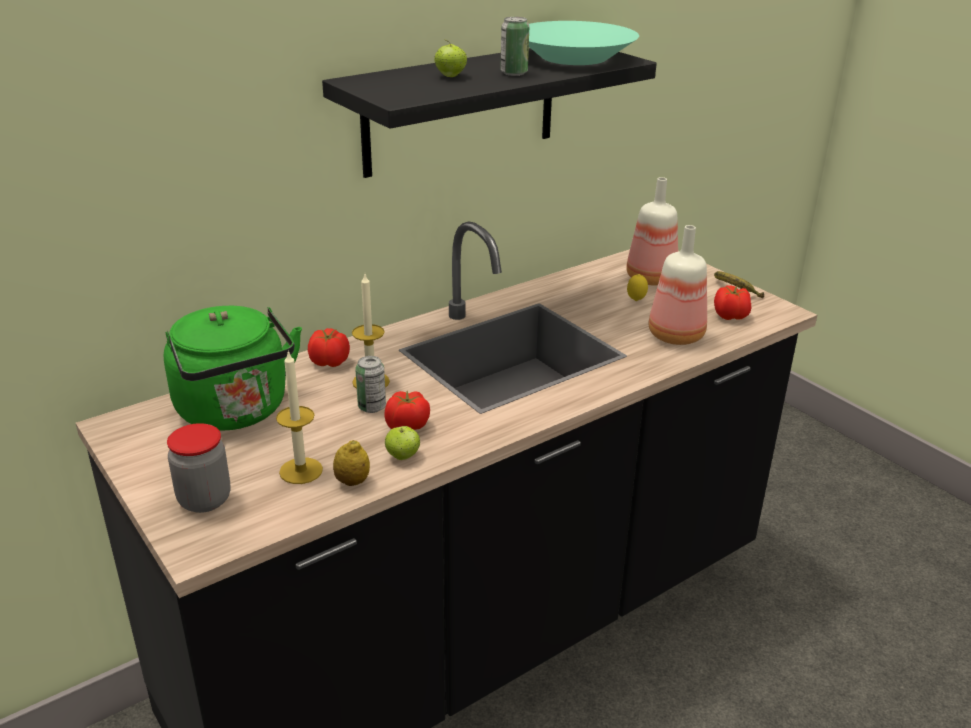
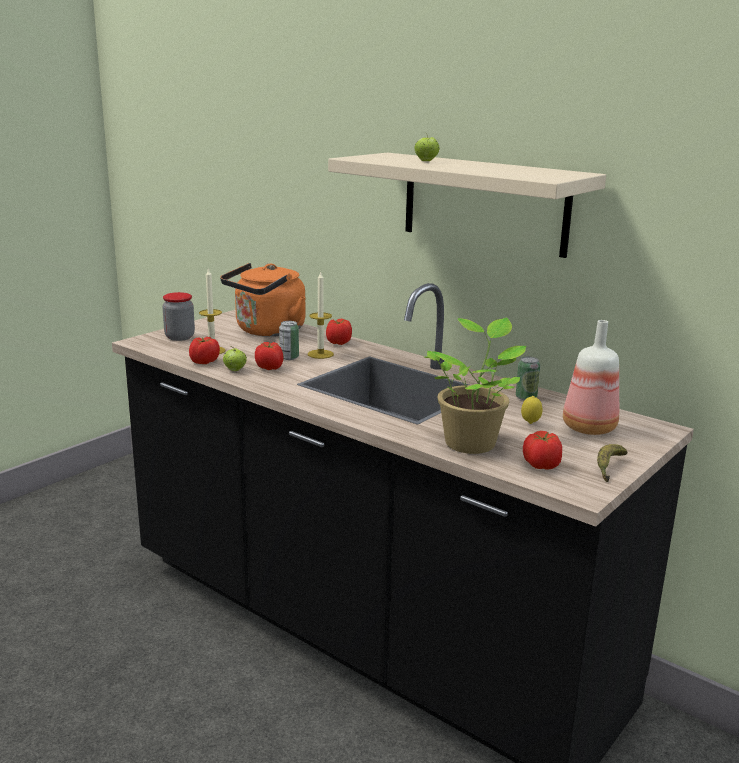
camera: 75 degrees right, 10 degrees down
(236, 412) = (267, 331): green kettle -> orange kettle
(352, 482) = (204, 362): lemon -> tomato
(461, 108) = (484, 203): black shelf -> beige shelf
(514, 73) = (455, 166): can -> can (526, 397)
(574, 57) = (532, 172): turquoise bowl -> none
(677, 336) = (471, 442): bottle -> potted plant

